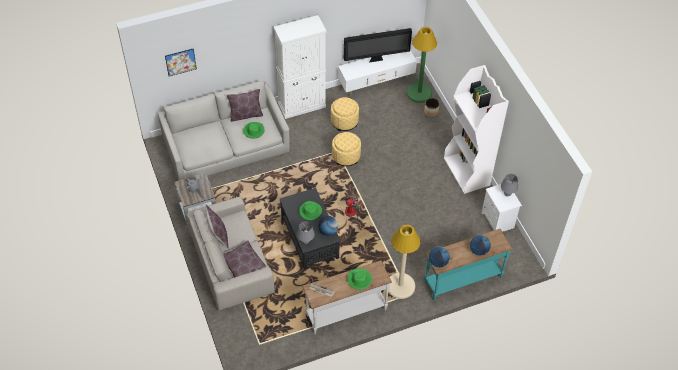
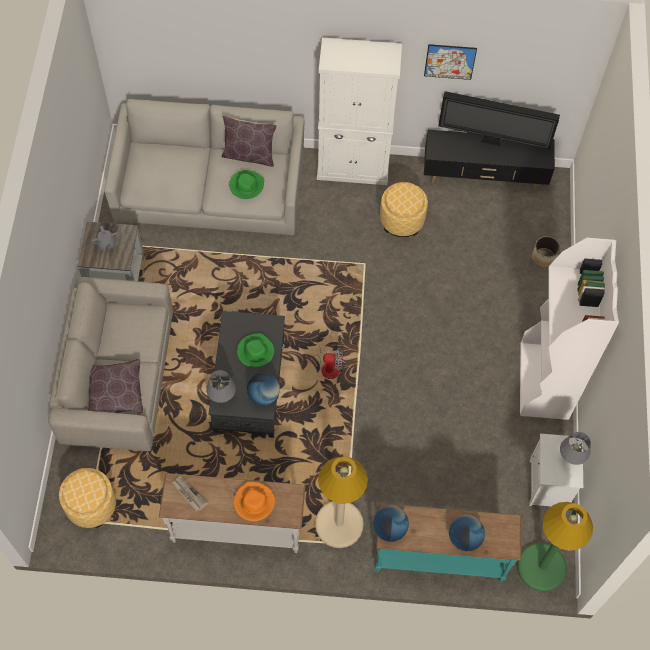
camera: 25 degrees right, 10 degrees up
(180, 62) = (162, 42): picture -> picture (450, 61)
(218, 235) = (107, 331): brown pillow -> none
(346, 156) = (373, 278): ottoman -> ottoman (91, 505)
(359, 279) = (253, 502): green hat -> orange hat
(376, 84) = (484, 177): white tv stand -> black tv stand
(419, 93) = (542, 219): green floor lamp -> green floor lamp (541, 567)

